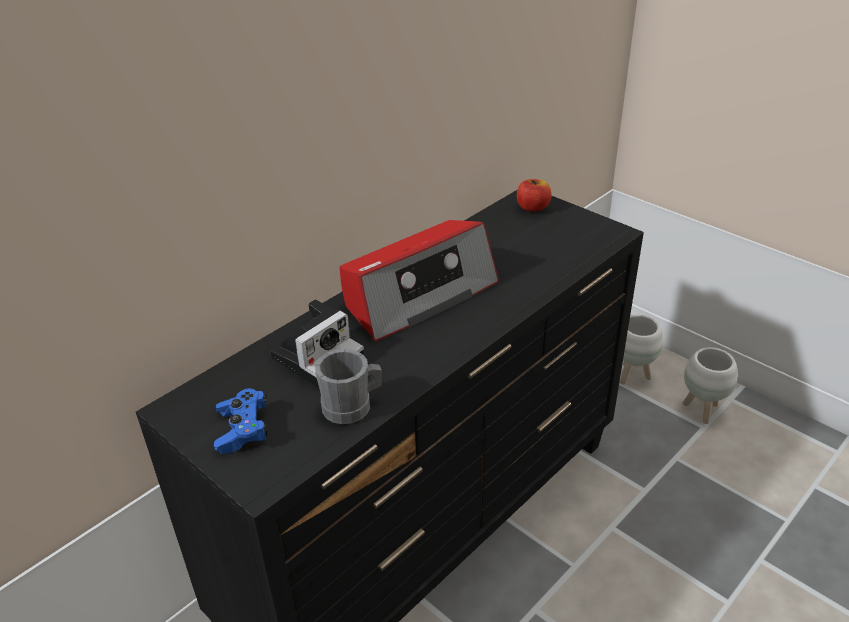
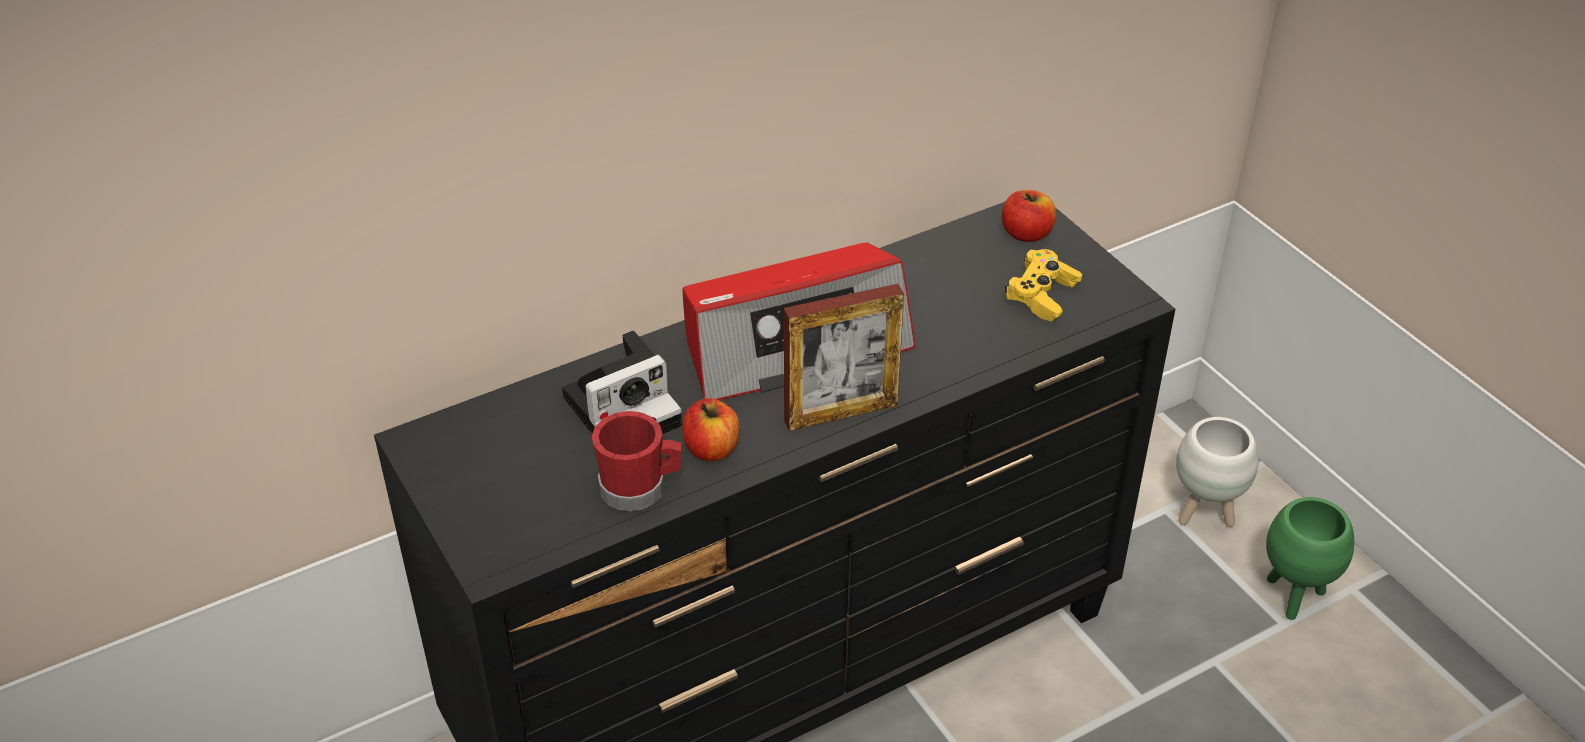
camera: 15 degrees right, 5 degrees up
(243, 430) = (494, 489): blue game controller -> none
(352, 406) = (640, 488): grey mug -> red mug
(392, 370) = (711, 449): none -> apple
(469, 329) = (841, 413): none -> picture frame
(560, 239) = (1041, 296): none -> yellow game controller
(701, 411) = (1293, 597): white planter -> green planter

